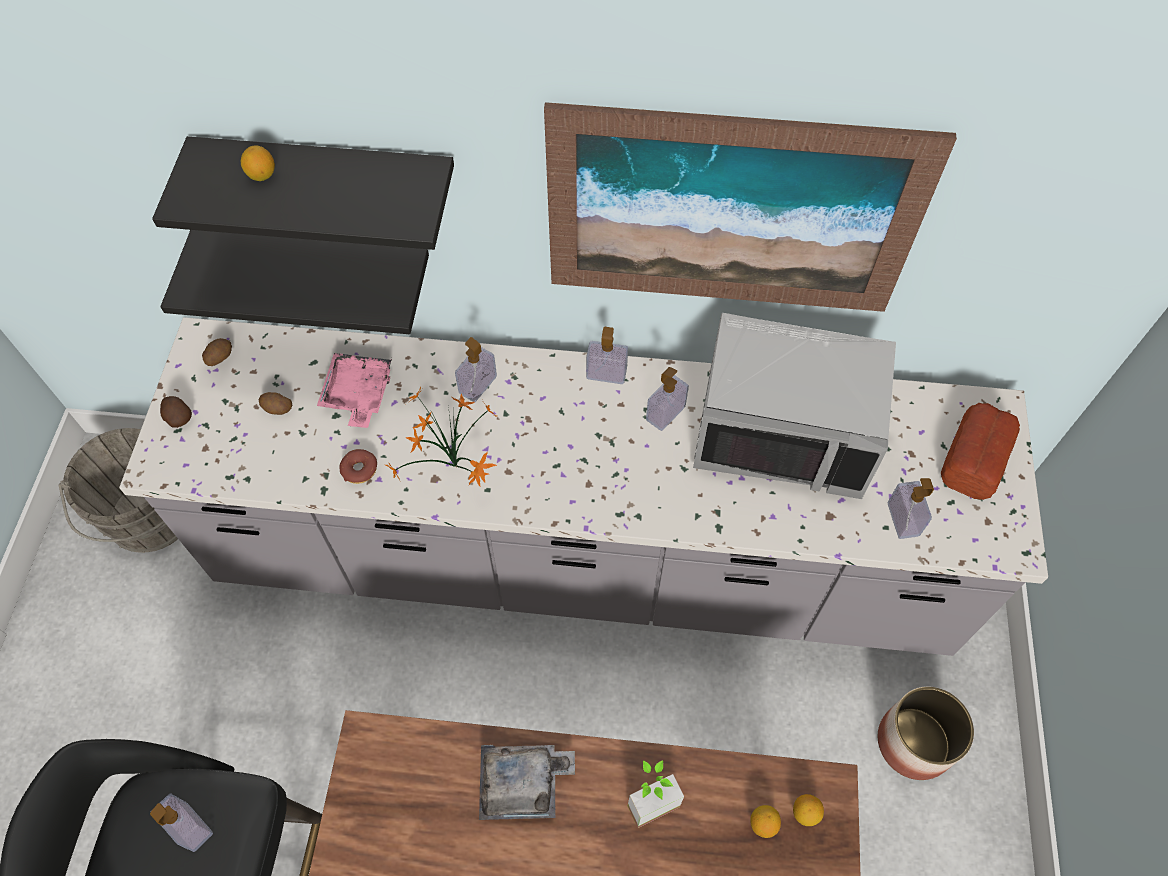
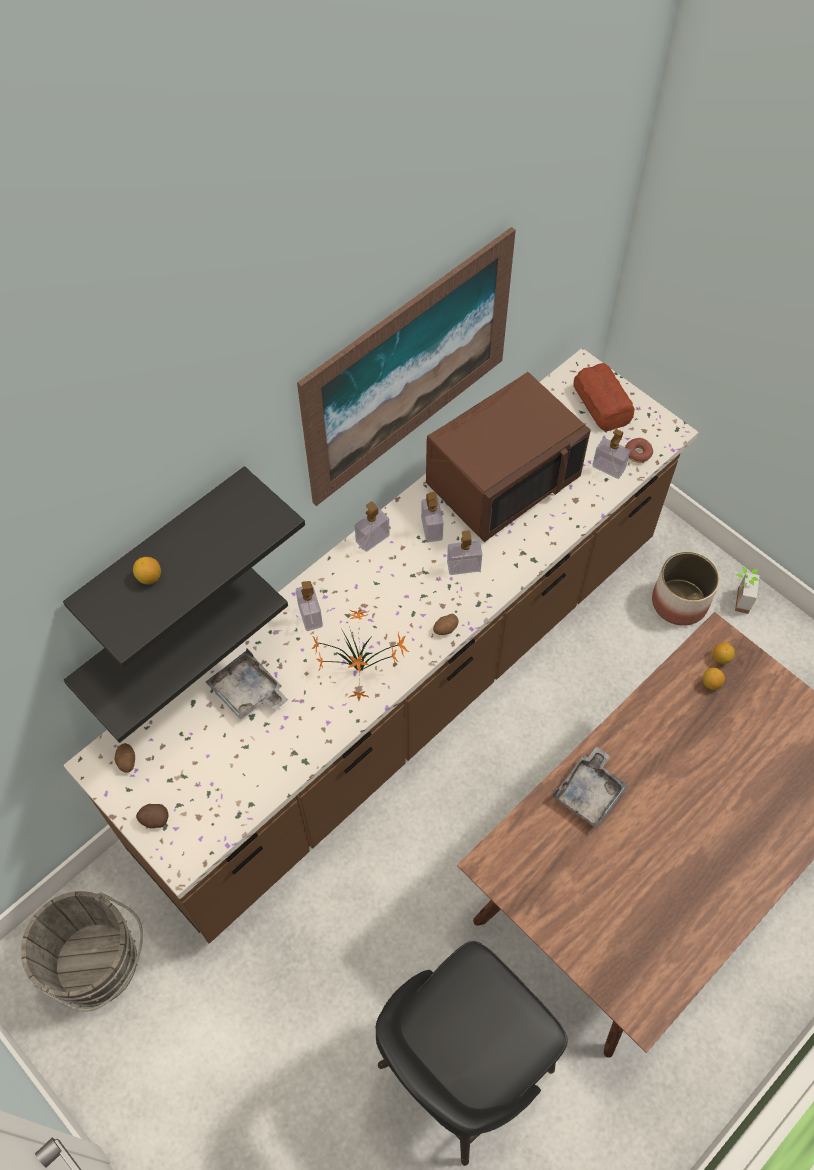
camera: 50 degrees left, 0 degrees up
(190, 827) = (464, 1009): soap dispenser -> soap dispenser (463, 566)
(277, 409) = (210, 750): potato -> potato (446, 628)
(358, 395) = (248, 692): pink tray -> grey tray
(359, 469) = (309, 729): donut -> donut (638, 453)
(584, 561) = (407, 690): grey counter -> brown counter
(648, 797) = (650, 730): potted plant -> potted plant (737, 599)
(783, 432) = (501, 479): grey microwave -> brown microwave

